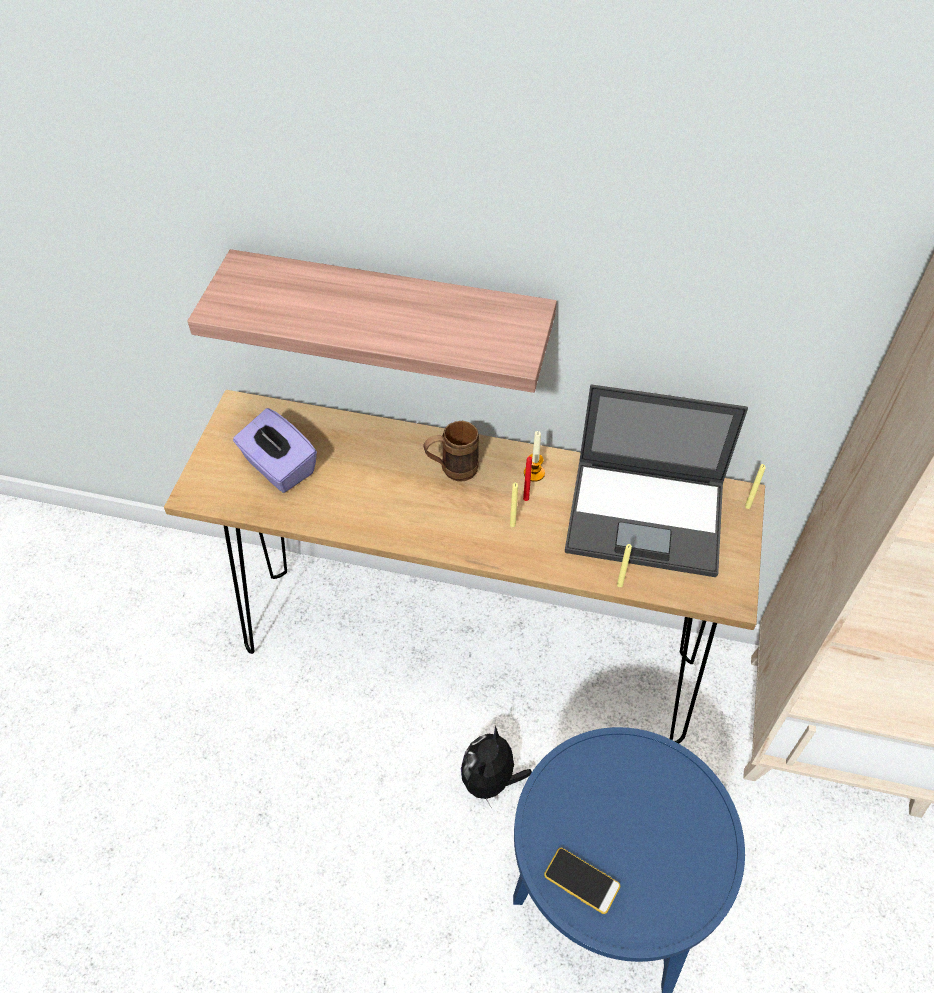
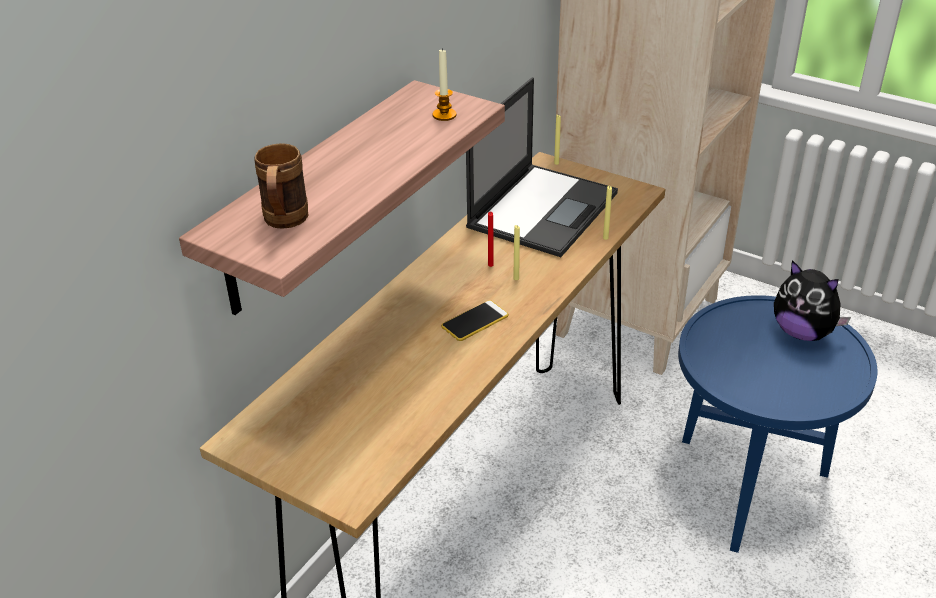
camera: 70 degrees left, 15 degrees down
(279, 467) = (355, 419): purple tissue box -> none
(451, 470) = (432, 300): brown mug -> brown mug (284, 223)
(490, 780) = (614, 537): plush toy -> plush toy (802, 332)
(534, 473) = (464, 254): candle -> candle (444, 115)
(581, 880) = (812, 388): phone -> phone (475, 321)

